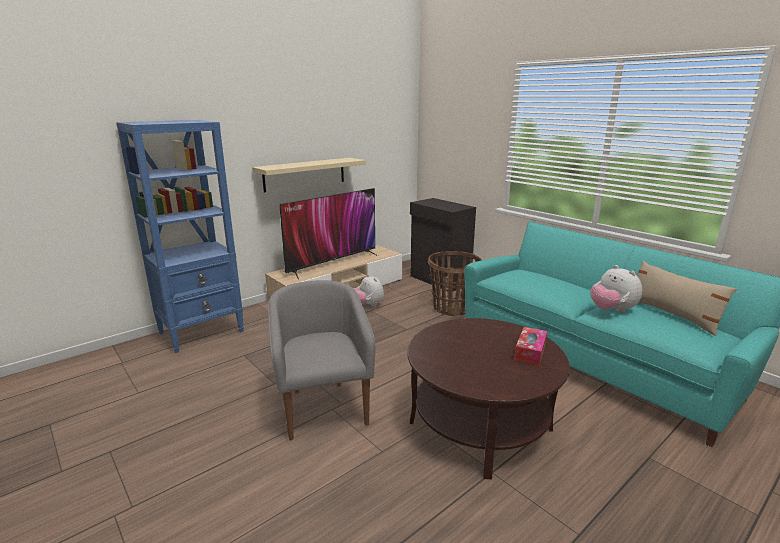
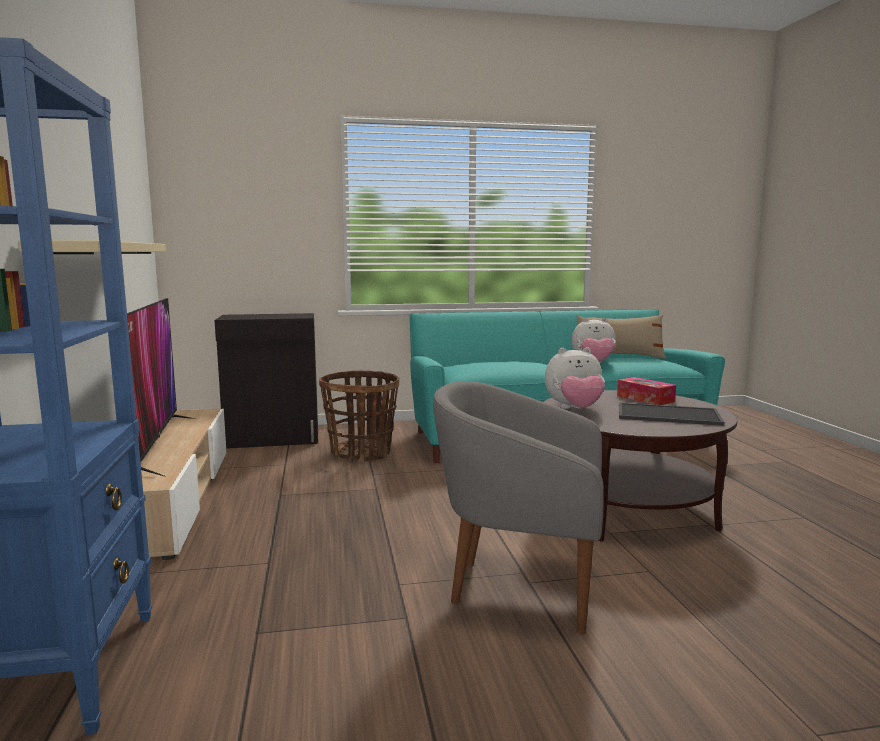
camera: 60 degrees left, 10 degrees down
(368, 305) = (262, 492): plush toy -> plush toy (574, 409)
(488, 368) = (669, 414): none -> tray

